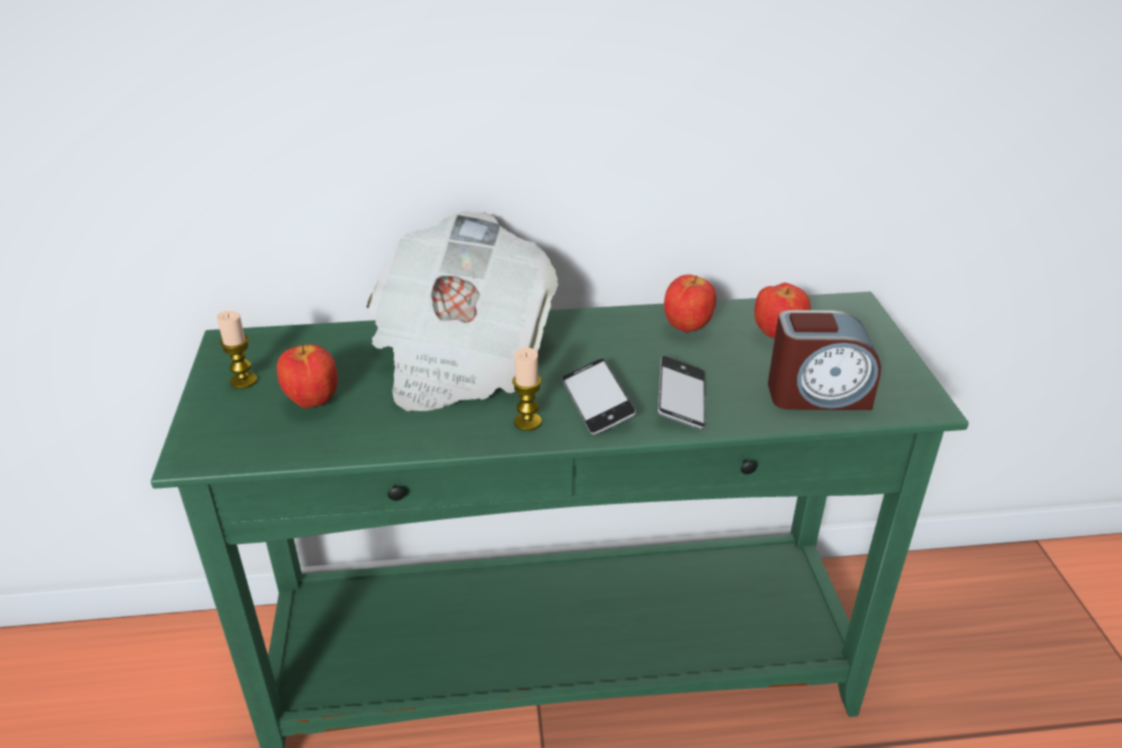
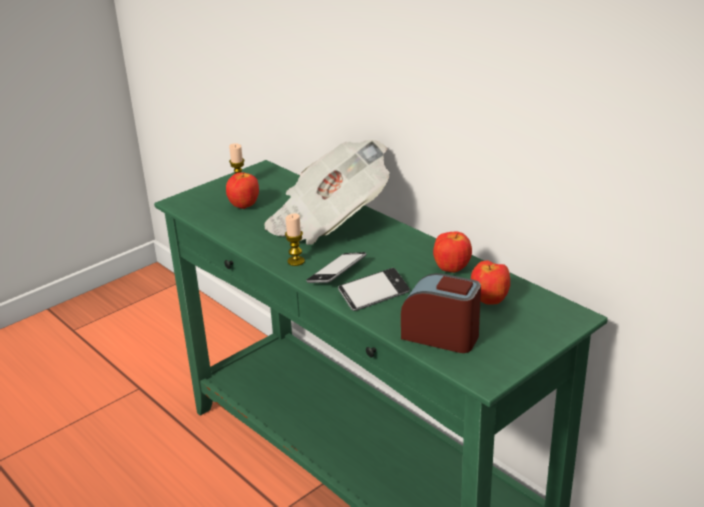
camera: 55 degrees right, 5 degrees down
(817, 394) = (441, 336): alarm clock -> alarm clock turned 150 degrees clockwise

